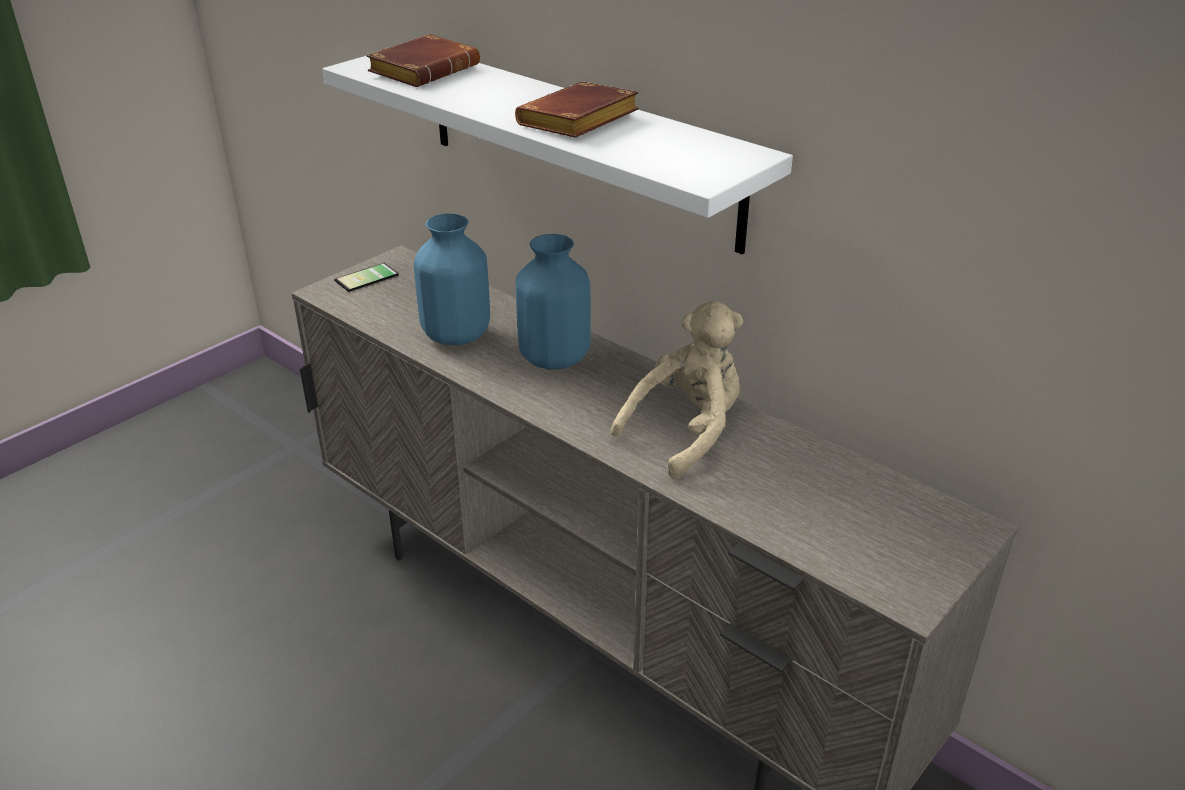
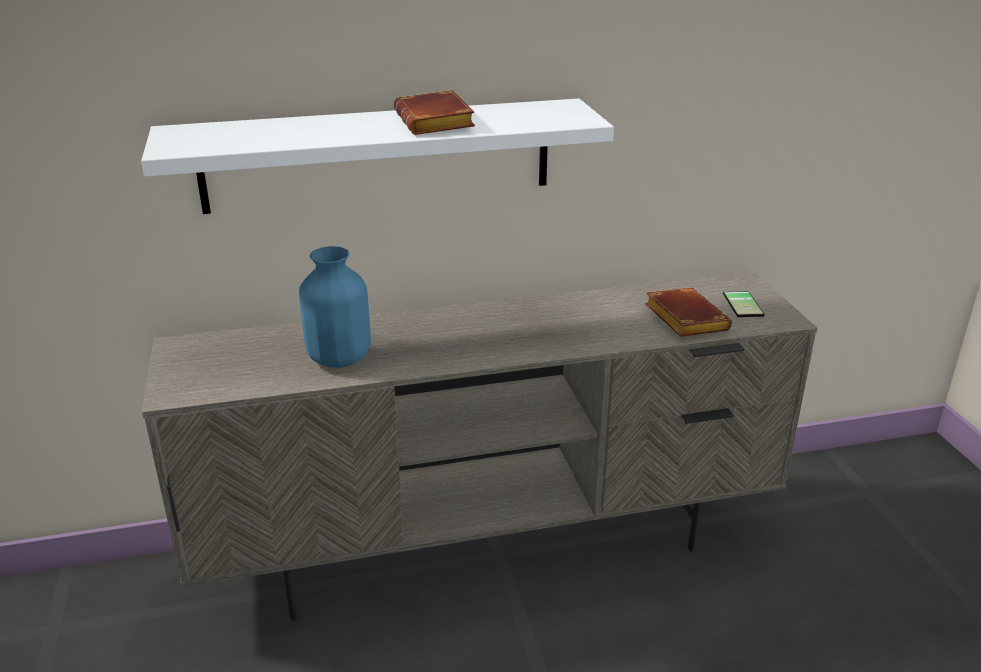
camera: 55 degrees left, 5 degrees down
(368, 279) = (186, 368): phone -> phone (746, 304)
(424, 70) = (232, 134): brown book -> brown book (682, 318)
(553, 358) = (427, 333): blue vase -> none
(687, 432) = (574, 320): beige plush toy -> none

